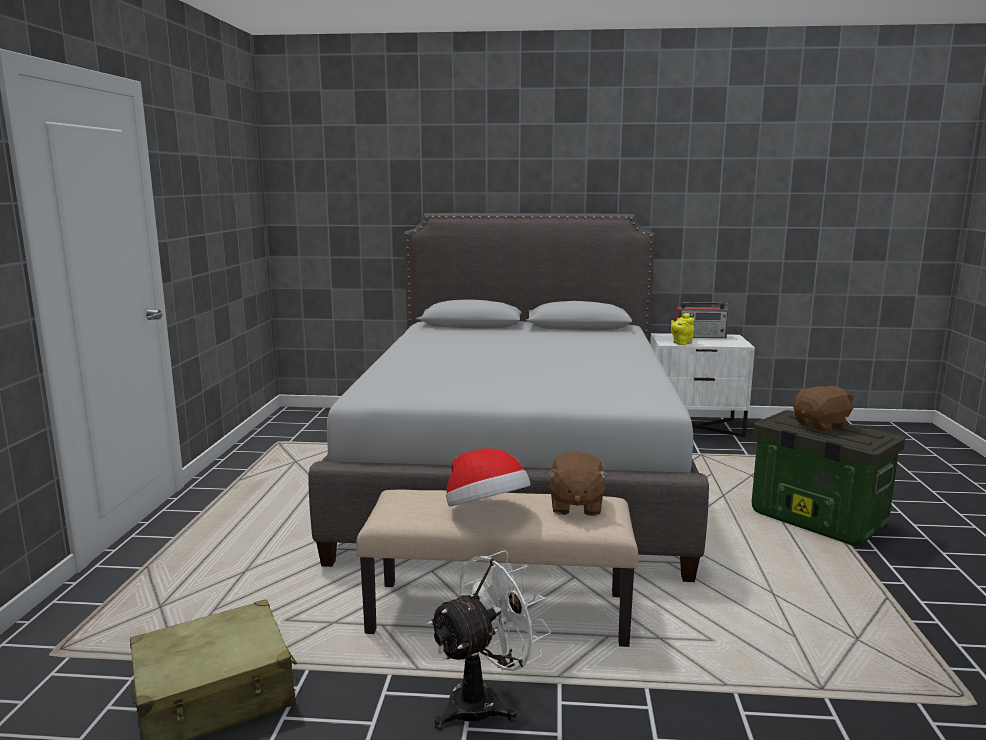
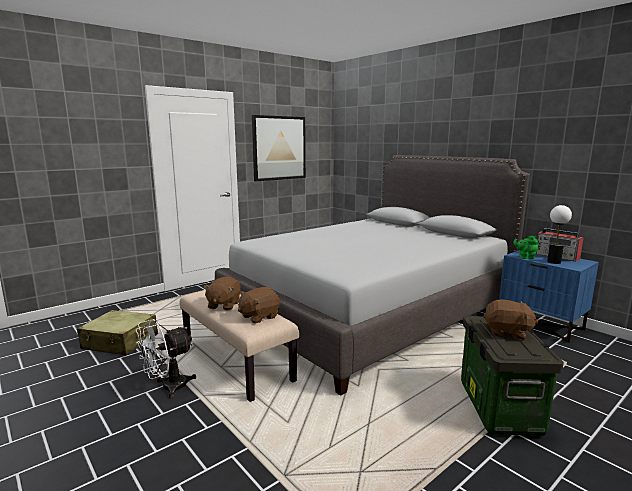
camera: 45 degrees right, 0 degrees up
(208, 206) = (279, 148): none -> picture
(485, 701) = (168, 388): white fan -> white fan turned 135 degrees clockwise
(486, 512) = (223, 305): hat -> brown plush toy
(681, 343) = (525, 257): yellow teapot -> green teapot
(695, 426) = (541, 324): white nightstand -> blue nightstand
(714, 343) = (553, 262): none -> table lamp

